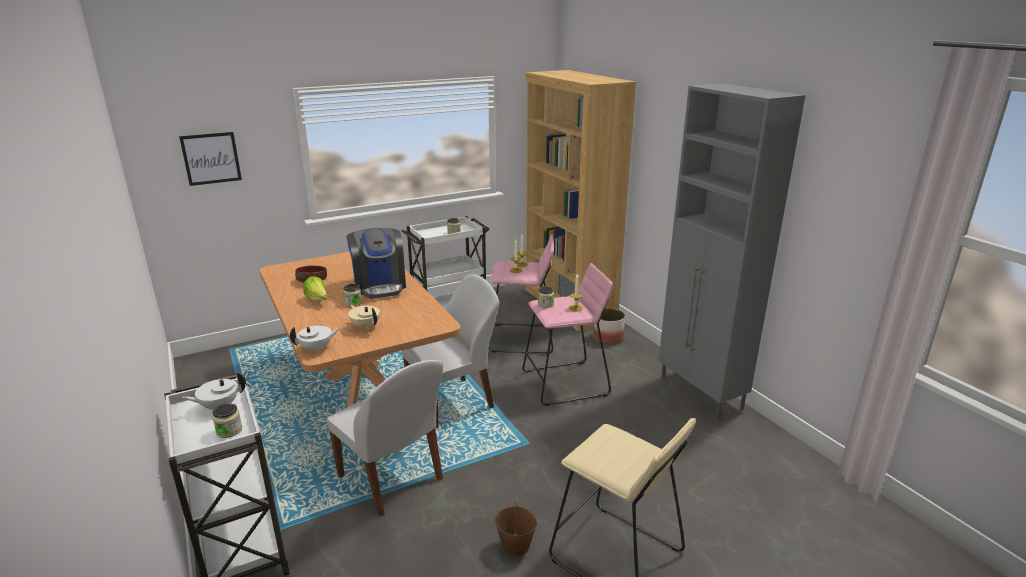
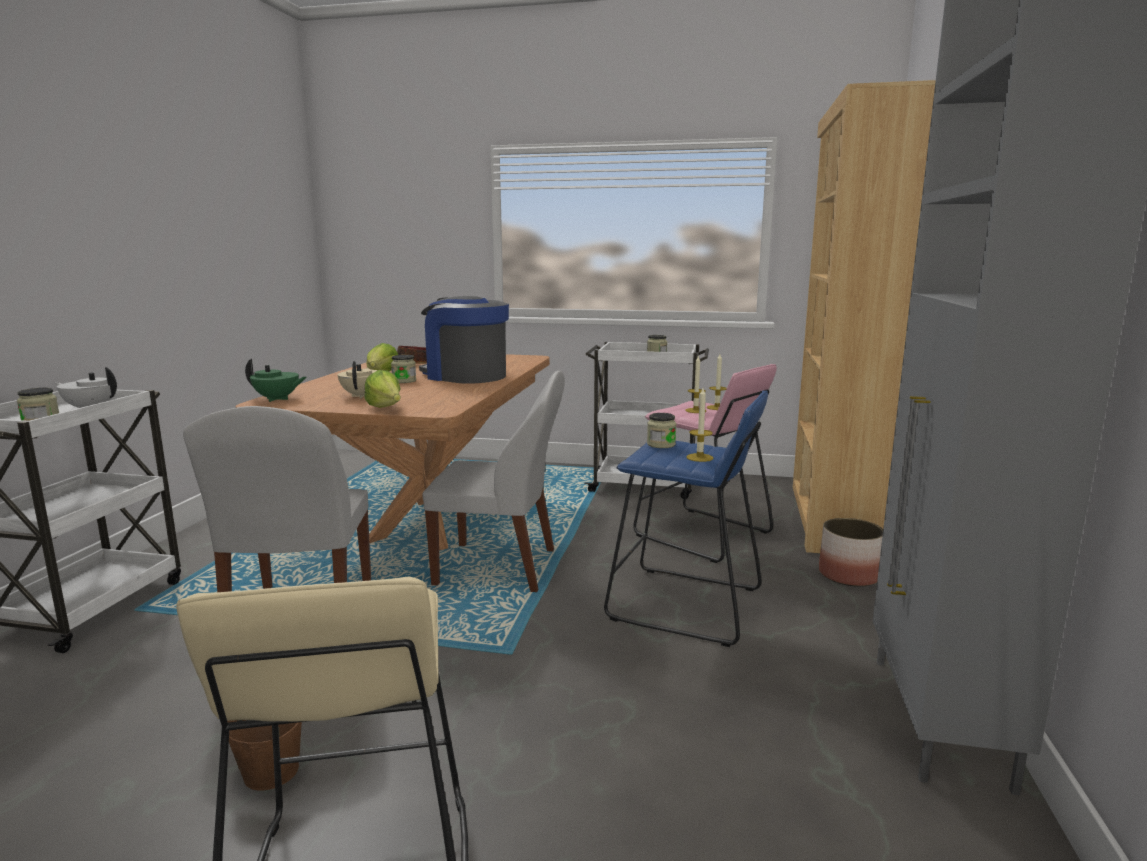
camera: 40 degrees right, 10 degrees down
(211, 158) = (396, 224): picture -> none
(317, 348) = (277, 399): white teapot -> green teapot
(380, 286) = (465, 376): coffee machine -> coffee machine turned 105 degrees clockwise
(411, 333) = (386, 409): none -> lettuce
(565, 383) = (684, 605): pink stool -> blue stool

